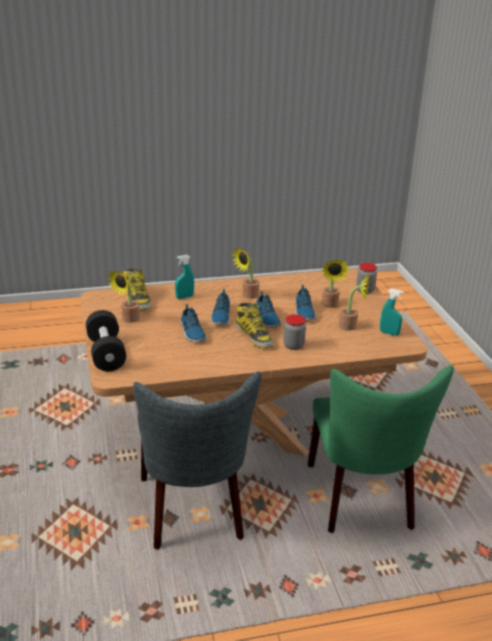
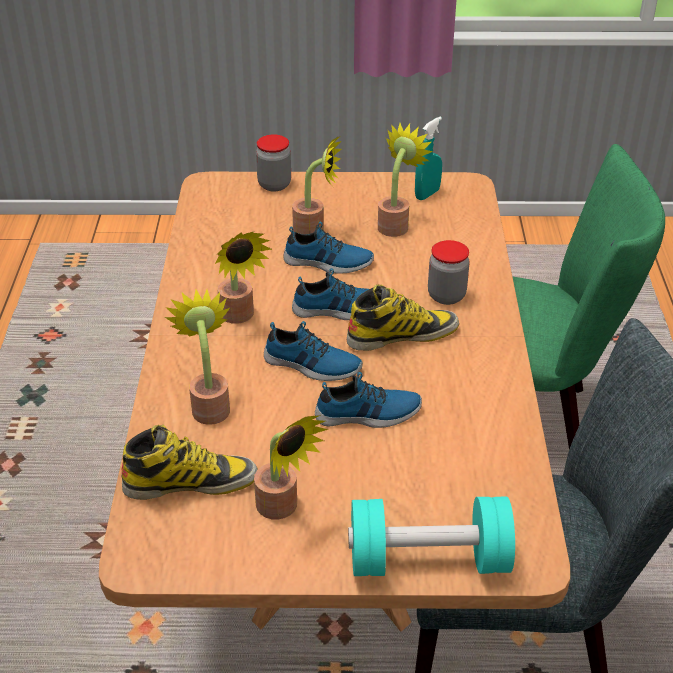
camera: 75 degrees left, 10 degrees up
(106, 353) = (428, 560): black dumbbell -> turquoise dumbbell
(184, 297) = (209, 405): turquoise spray bottle -> potted plant

